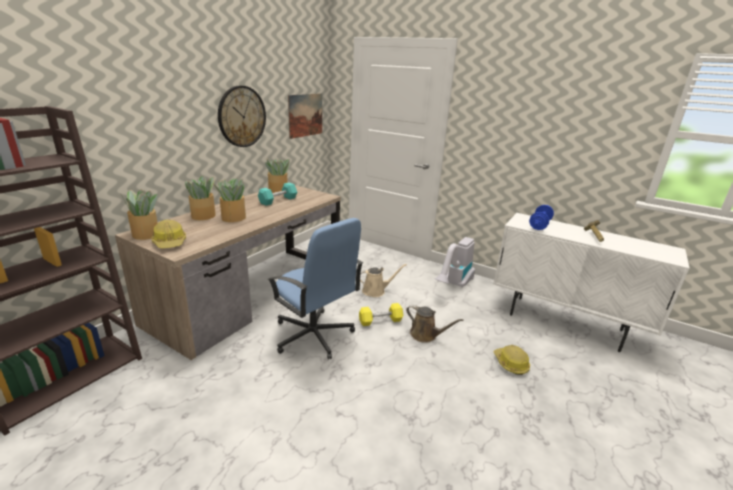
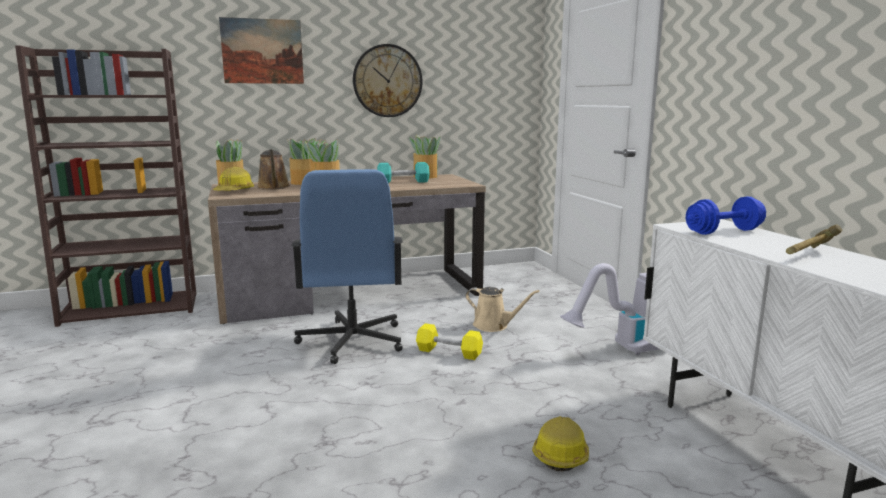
camera: 40 degrees right, 10 degrees down
(305, 115) = (494, 88): picture -> picture (262, 51)
(425, 335) = (484, 382): brown watering can -> brown watering can (274, 187)

